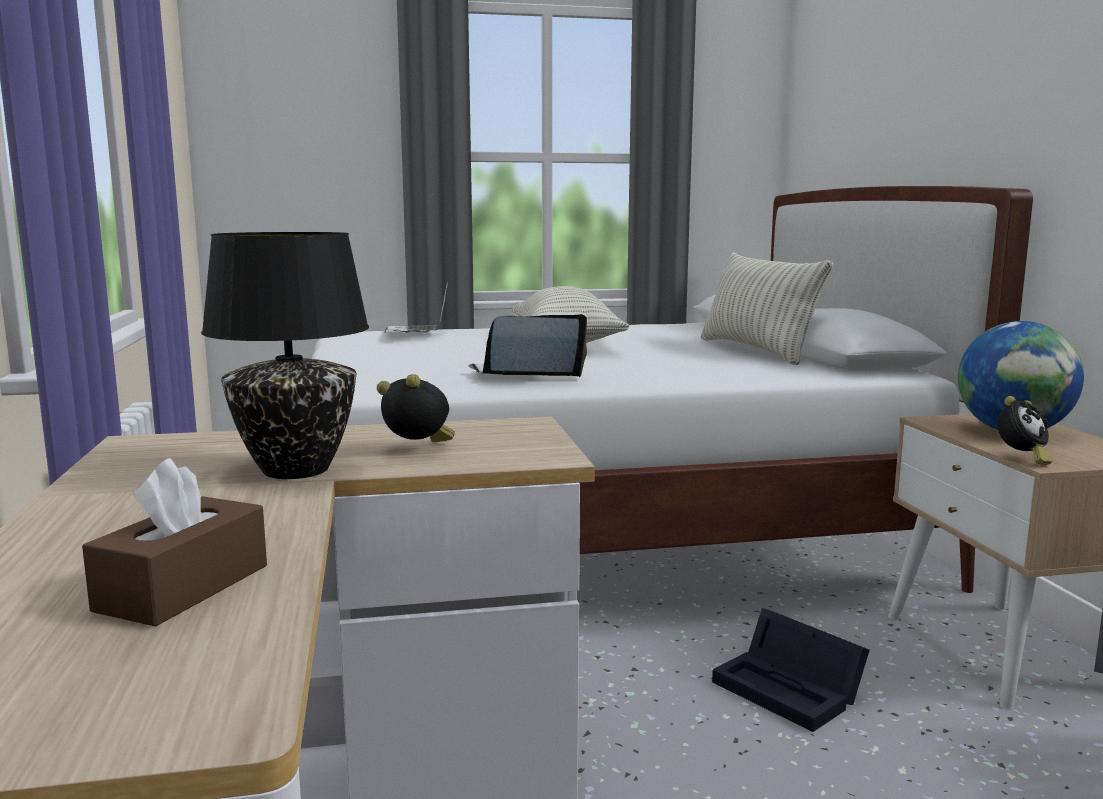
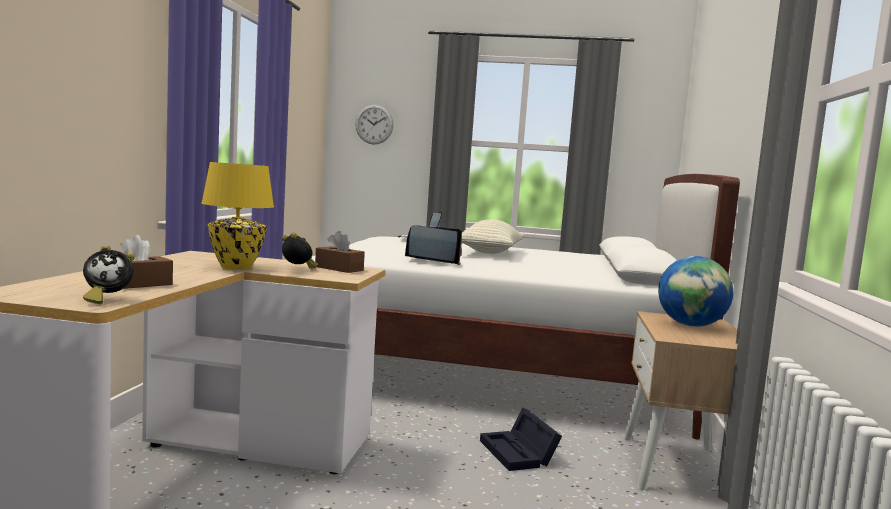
camera: 20 degrees right, 5 degrees down
(286, 132) = (374, 124): none -> wall clock
(295, 469) = (236, 267): black table lamp -> yellow table lamp
(482, 431) = (339, 268): none -> brown tissue box
(756, 350) = (596, 269): pillow -> none
(1021, 459) = (661, 334): alarm clock -> alarm clock (106, 299)

